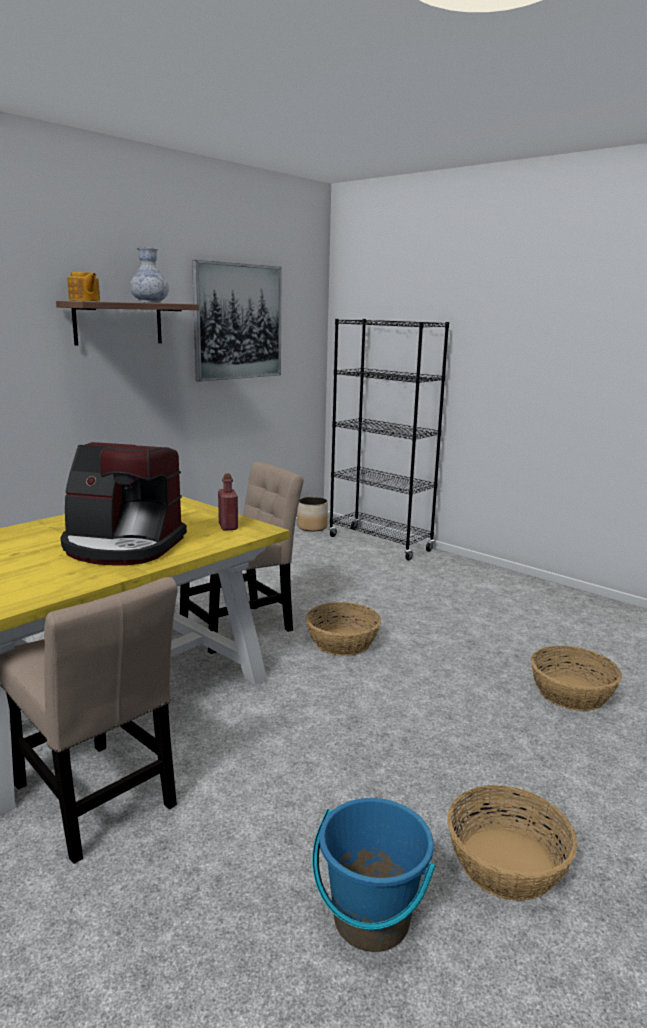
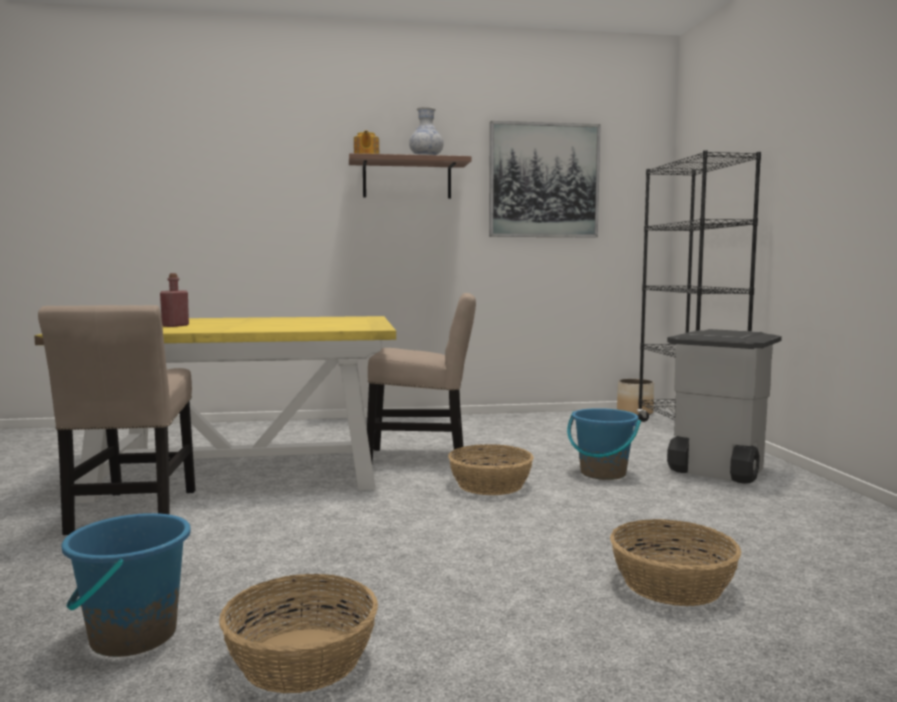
camera: 40 degrees right, 10 degrees down
(122, 546) = (252, 325): coffee machine -> none
(228, 527) = (355, 326): red bottle -> red bottle (175, 326)
(393, 604) = (603, 473): none -> blue bucket
(449, 580) = (715, 471): none -> grey trash can

